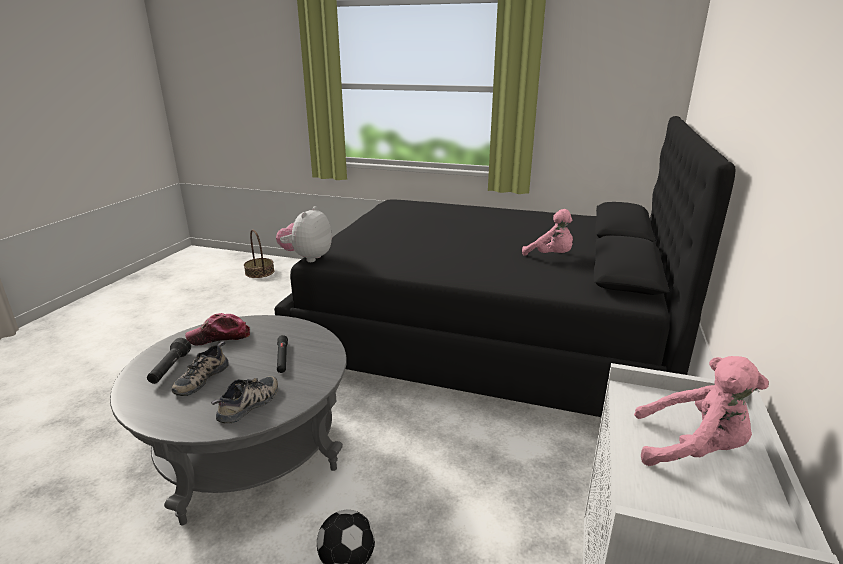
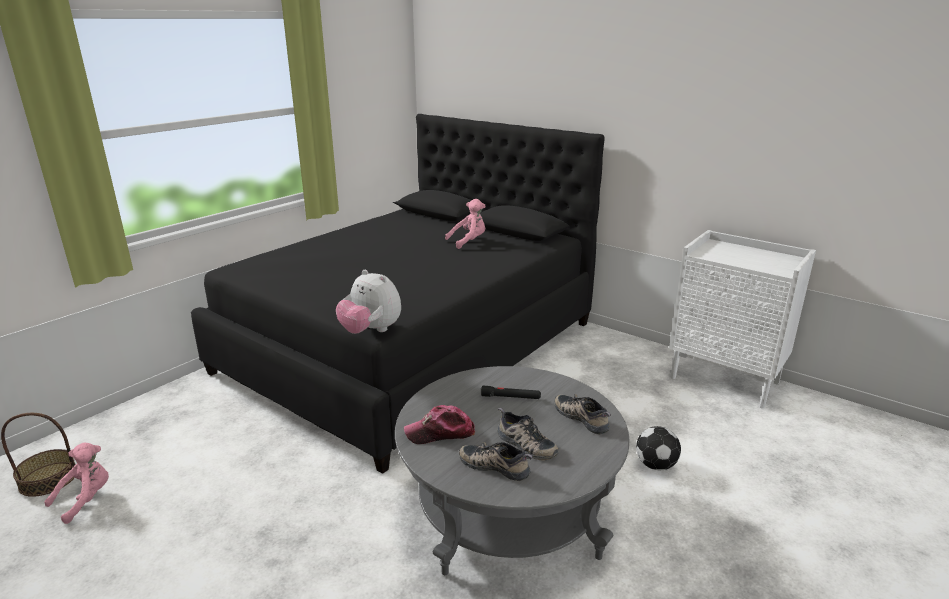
camera: 70 degrees left, 0 degrees up
(170, 368) = (496, 465): black flashlight -> shoe
(219, 336) = (440, 432): cap -> cap turned 75 degrees clockwise
(692, 449) = (744, 255): pink plush toy -> pink plush toy (86, 499)

